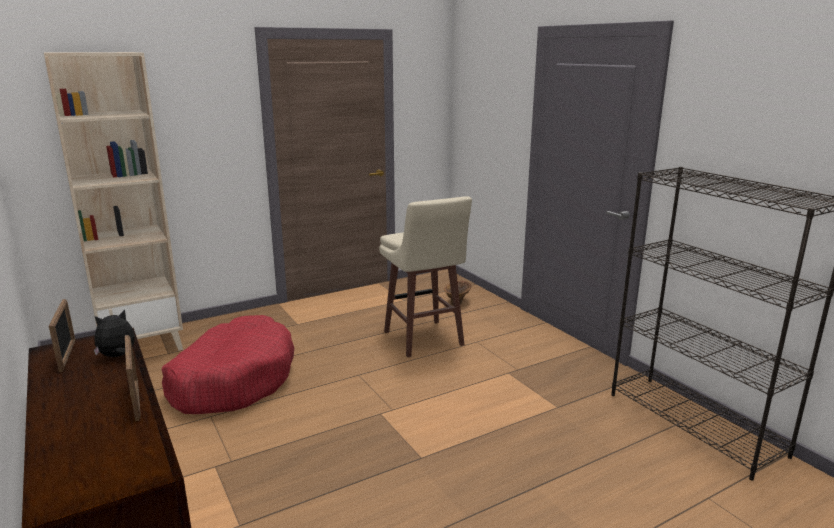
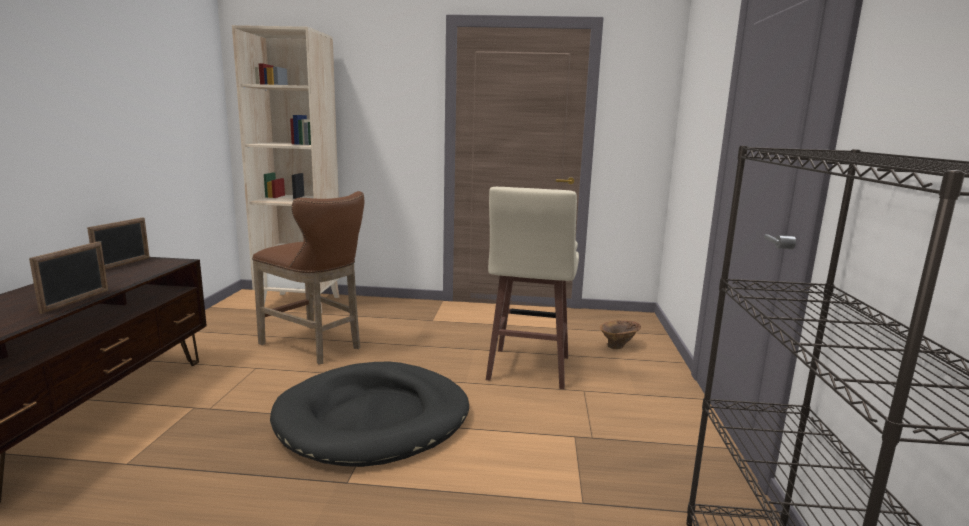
camera: 35 degrees right, 5 degrees down
(118, 356) = (144, 272): plush toy -> none
(233, 380) = (315, 346): red dog bed -> brown stool
(374, 413) = (374, 419): none -> black dog bed

